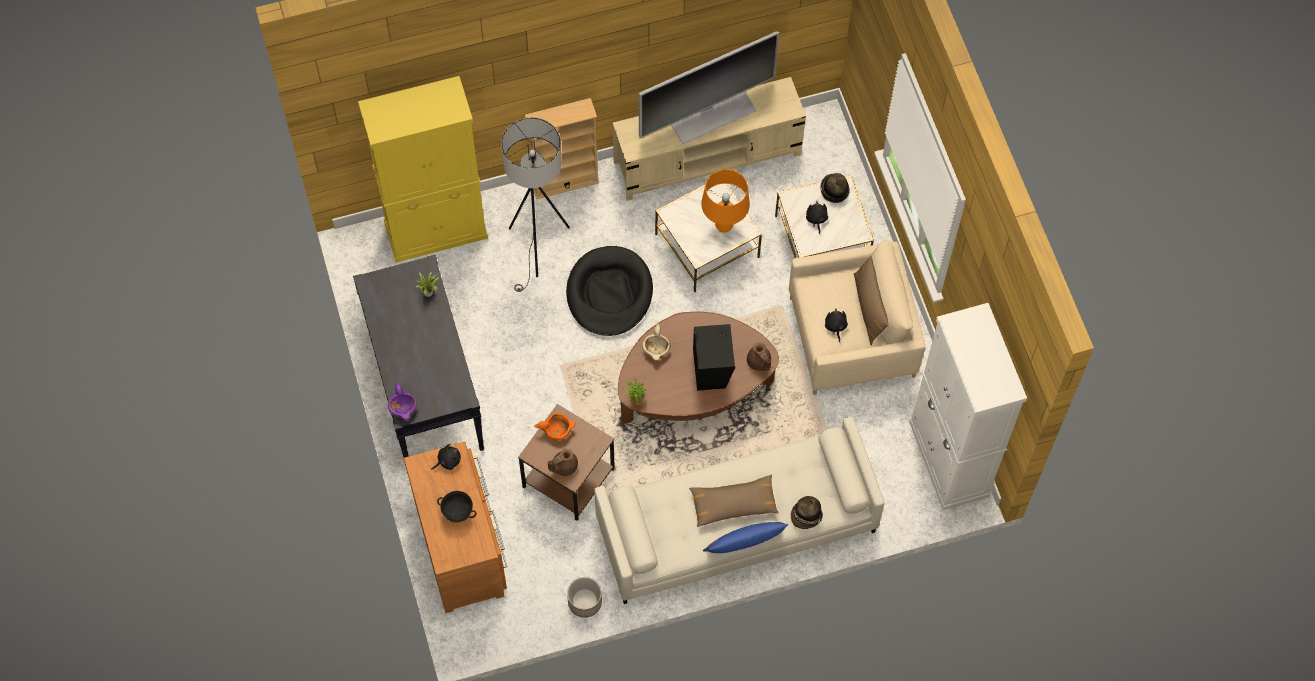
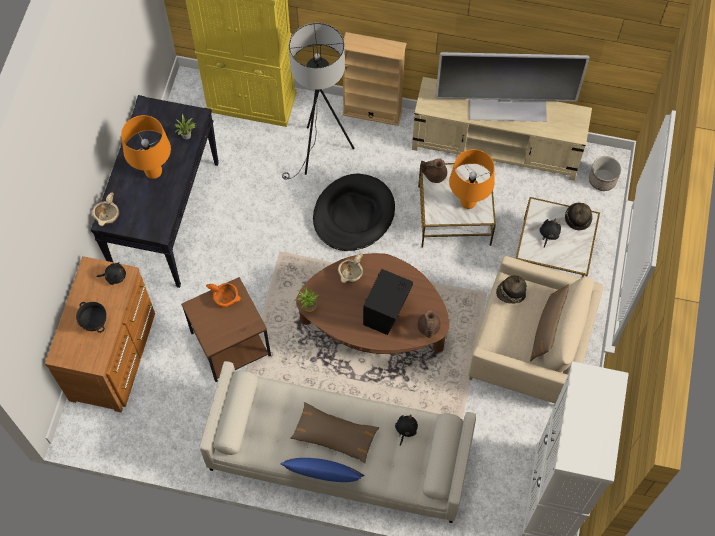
camera: 30 degrees right, 0 degrees up
(403, 407) = (107, 216): purple bowl -> beige bowl
(421, 344) = (154, 173): none -> orange table lamp
(563, 466) = (212, 330): brown teapot -> brown teapot (434, 175)
(584, 602) = (180, 451): planter -> planter (602, 180)
(806, 516) = (388, 479): hat -> hat (510, 293)
(835, 326) = (509, 330): black plush toy -> black plush toy (405, 430)

